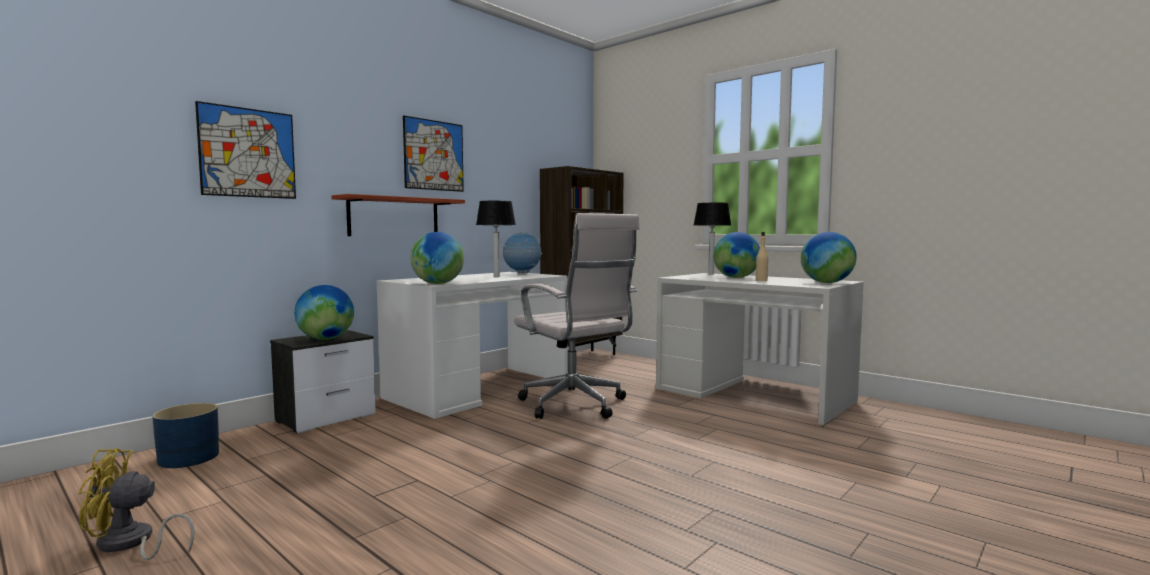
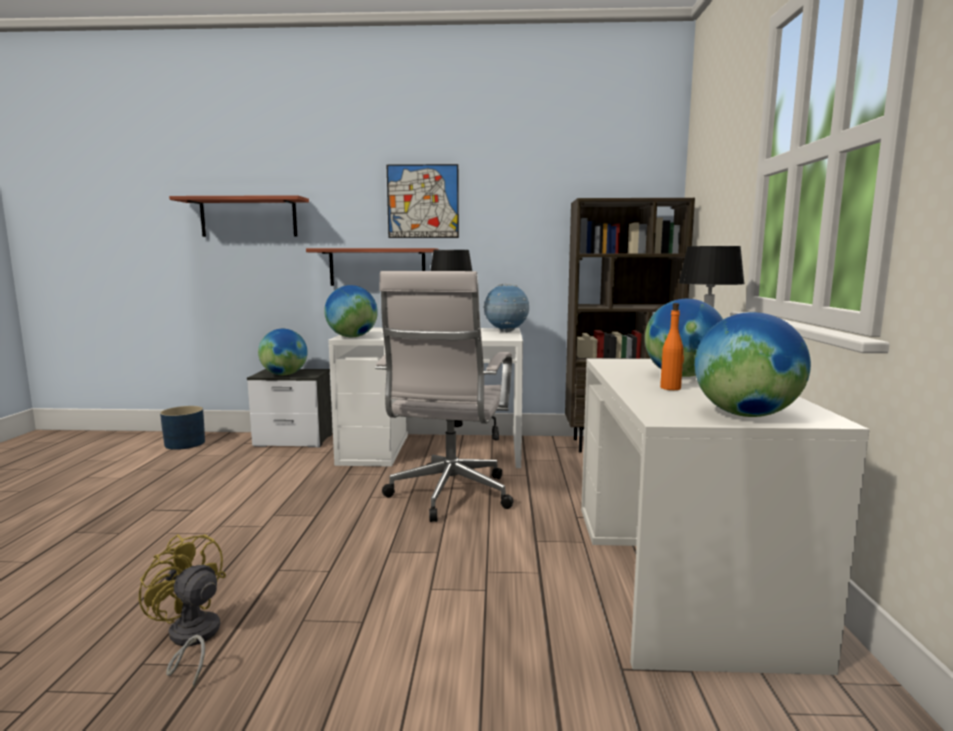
camera: 50 degrees right, 5 degrees up
(130, 544) = (49, 485): yellow fan -> yellow fan (191, 640)
(248, 153) = (248, 217): picture -> shelf
(761, 280) = (671, 388): beige bottle -> orange bottle

